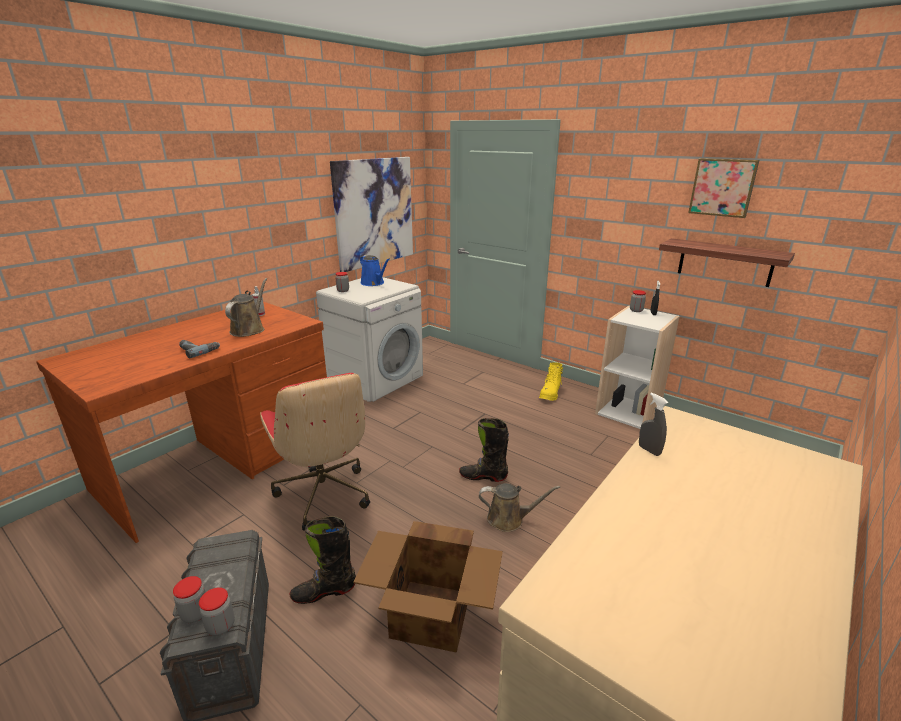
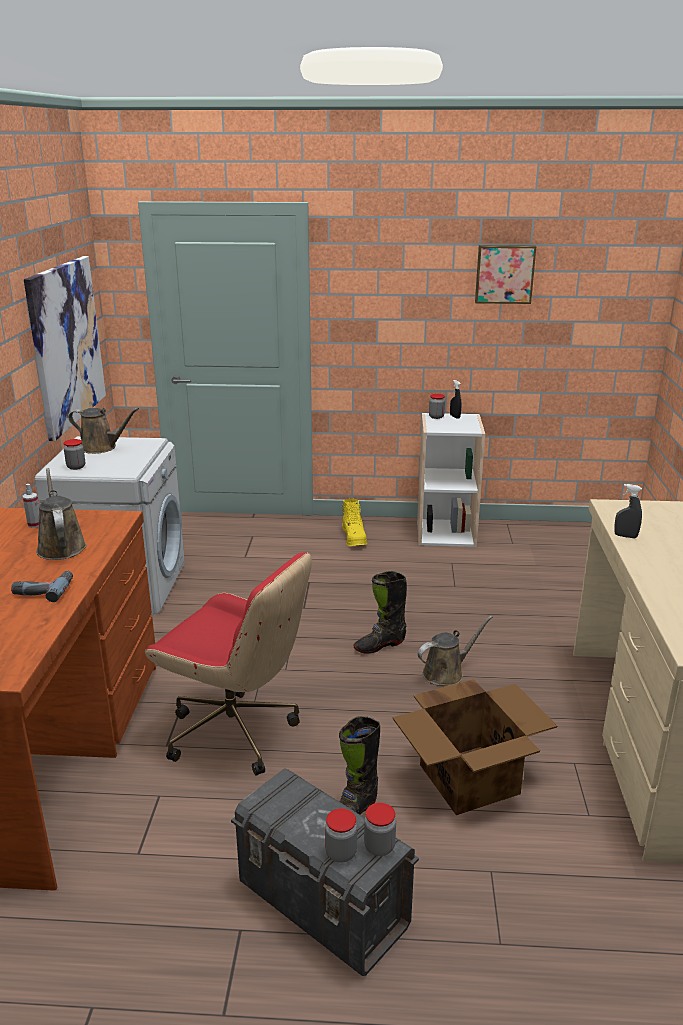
camera: 35 degrees left, 0 degrees up
(373, 283) = (101, 447): blue watering can -> brown watering can
(725, 262) = (516, 350): shelf -> none

